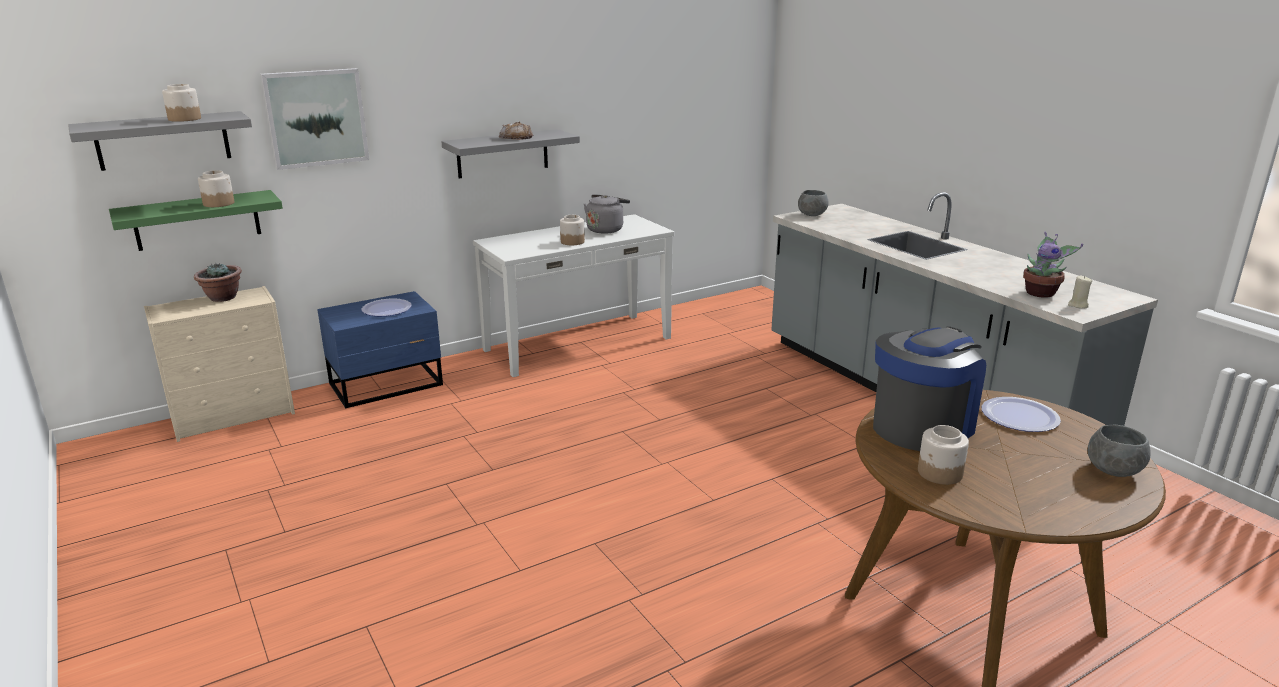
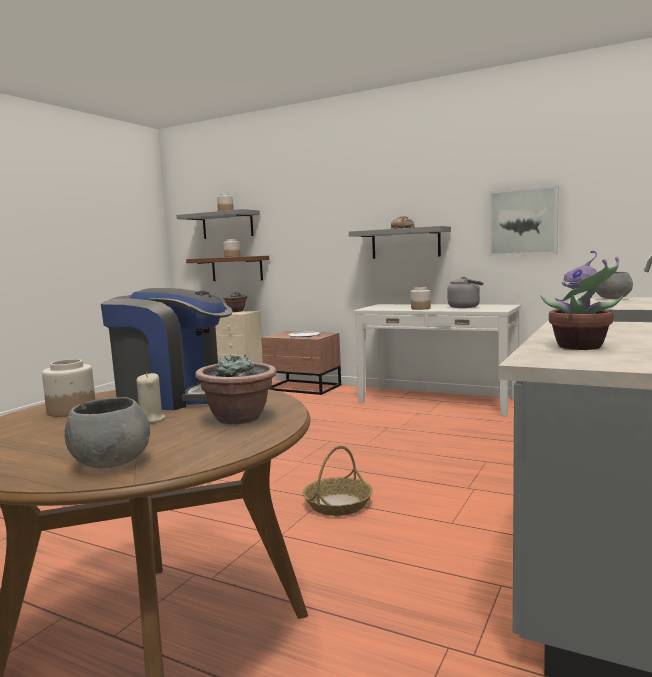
camera: 60 degrees right, 15 degrees down
(197, 220) = (237, 268): green shelf -> brown shelf
(316, 118) = (293, 215): picture -> picture (523, 222)
(388, 385) = (303, 388): blue nightstand -> brown nightstand
(790, 476) = (338, 504): none -> basket
(1019, 416) = (239, 418): plate -> potted plant
(1078, 305) = (576, 358): beige candle -> beige candle (150, 420)

